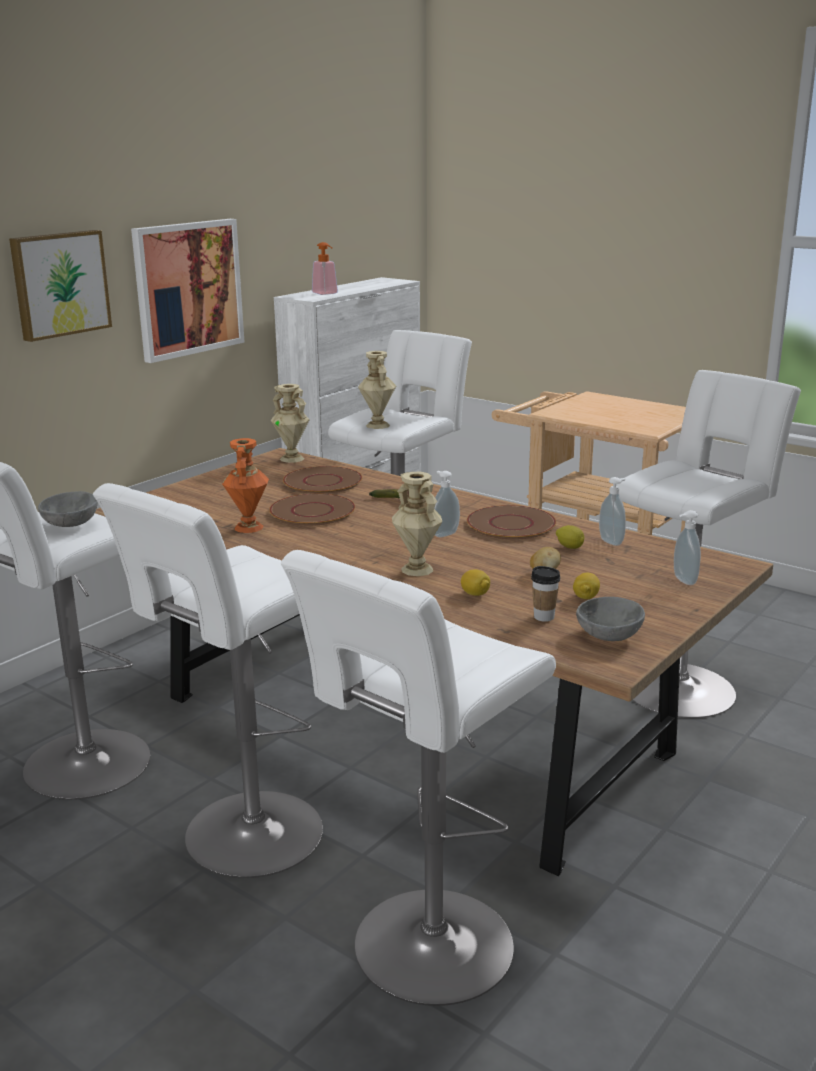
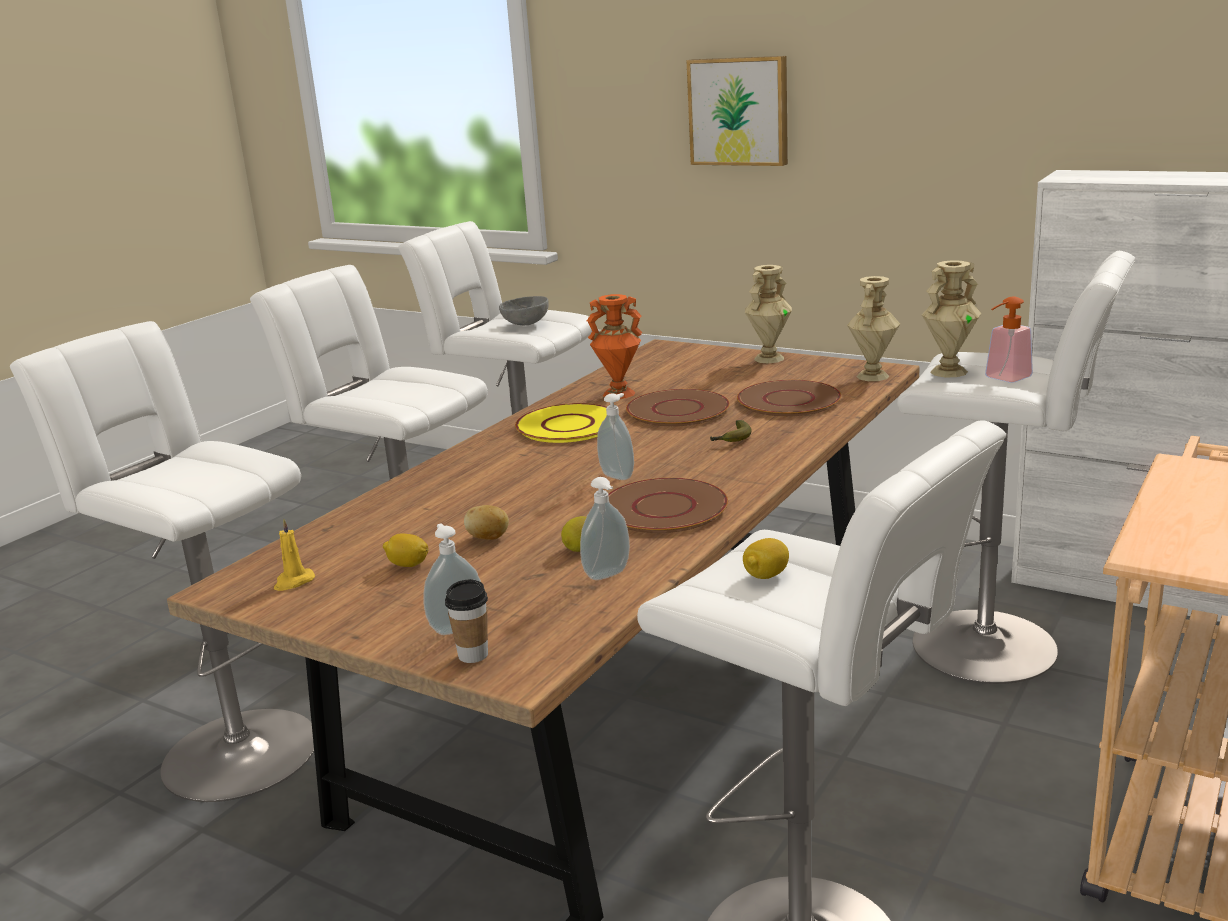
camera: 85 degrees right, 0 degrees up
(188, 288) = (909, 138): picture -> none
(317, 546) = (568, 425): none -> yellow plate
(327, 294) = (1113, 177): soap dispenser -> soap dispenser (1003, 379)
(416, 569) = (500, 474): beige vase -> beige vase (768, 358)
(475, 594) = (427, 507): lemon -> lemon (766, 576)
(544, 617) = (356, 545): cup -> cup (473, 655)
(609, 636) = (293, 582): grey bowl -> yellow candle

